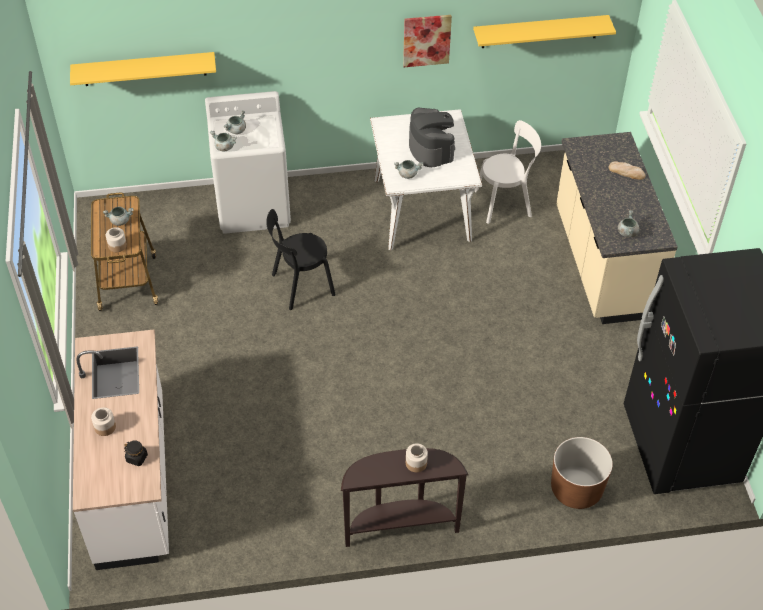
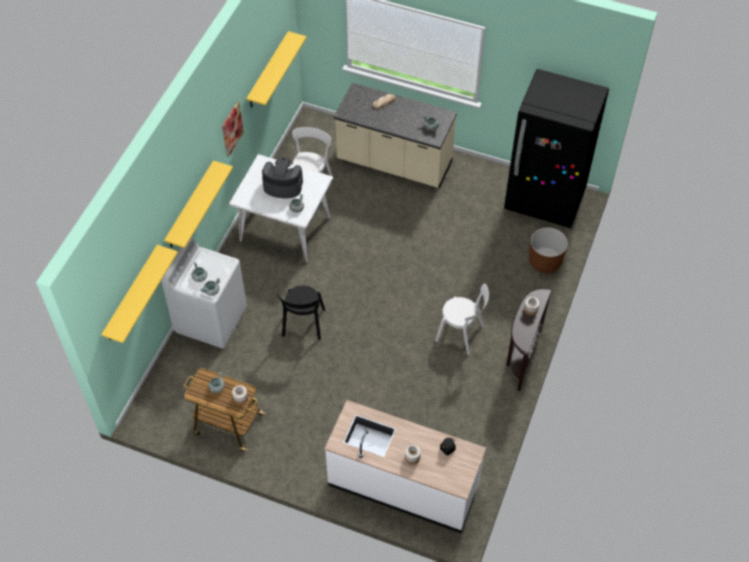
camera: 60 degrees left, 5 degrees up
(301, 63) = (190, 206): none -> yellow shelf
(391, 445) = (461, 334): none -> white chair

